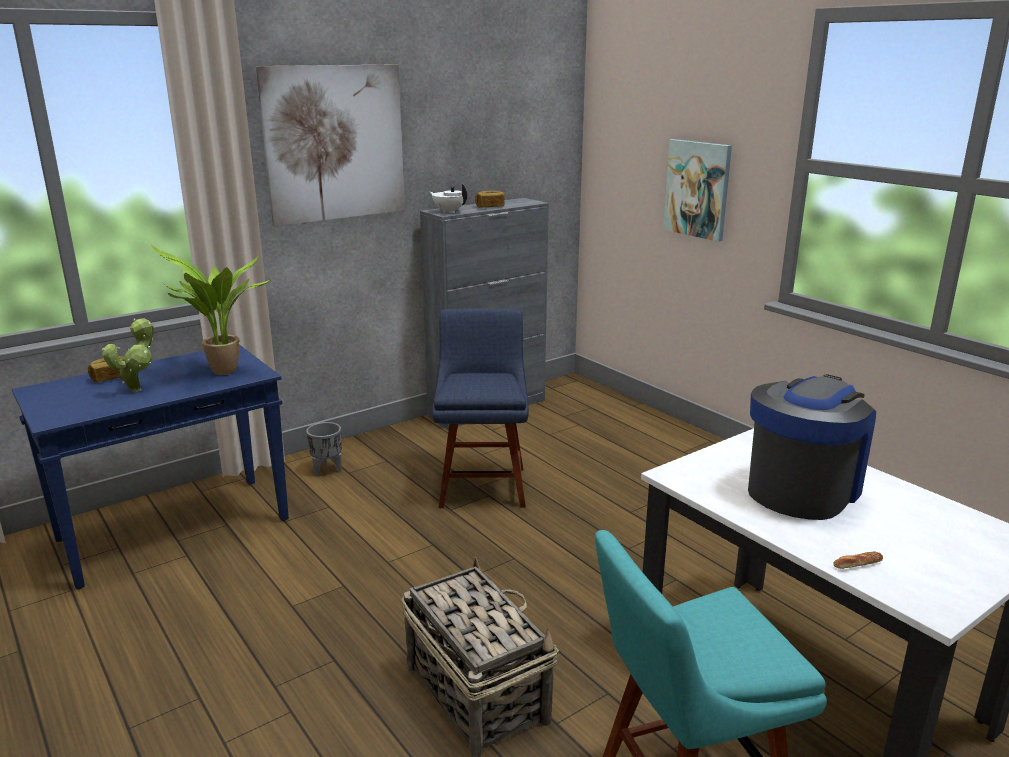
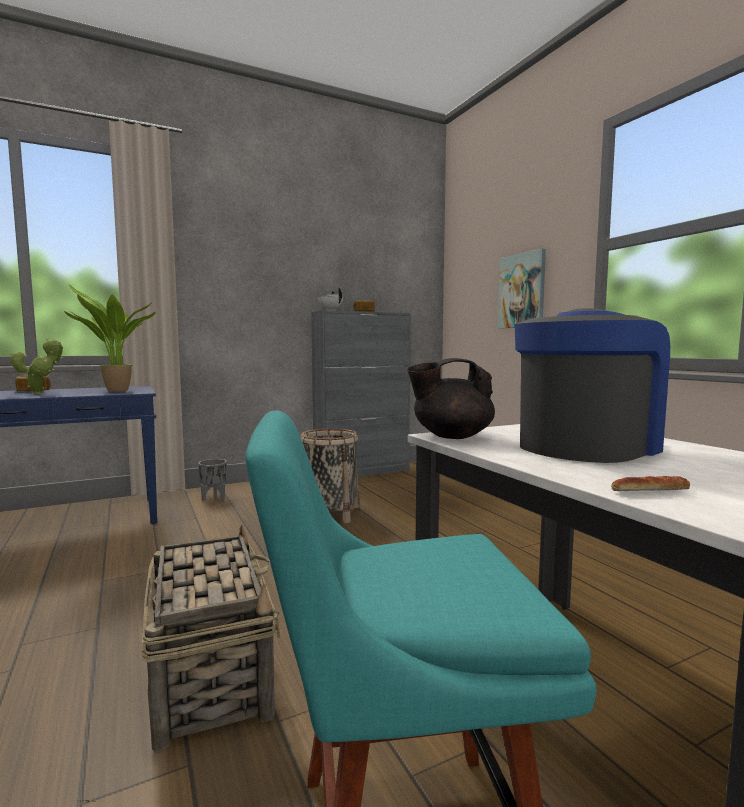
camera: 10 degrees right, 15 degrees down
(335, 143) = (246, 254): picture -> none
(483, 484) = (330, 513): blue chair -> basket
(682, 475) = (451, 436): none -> black teapot

